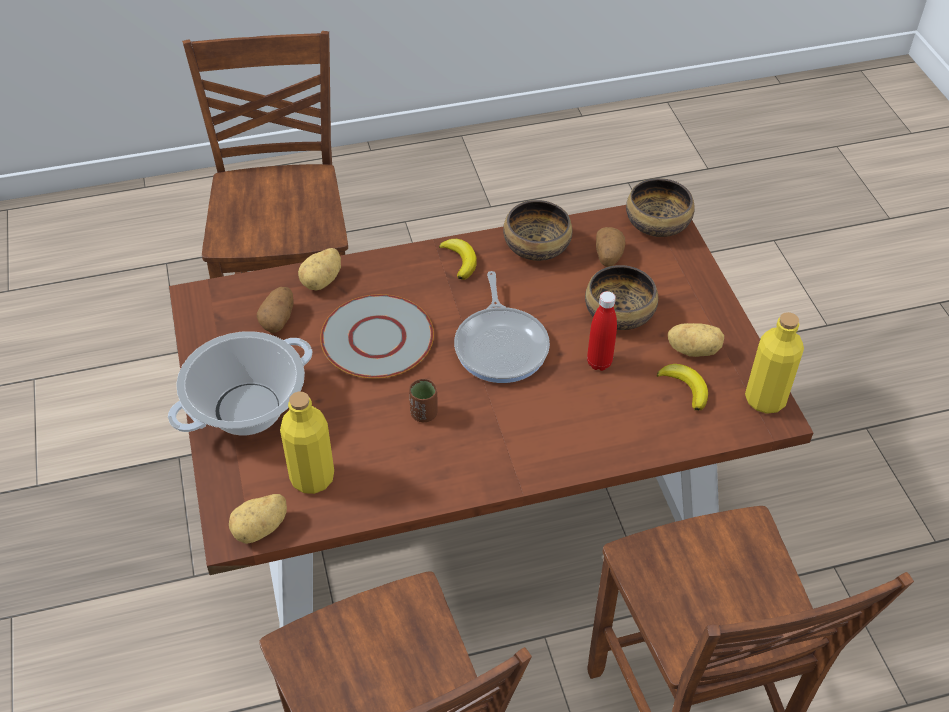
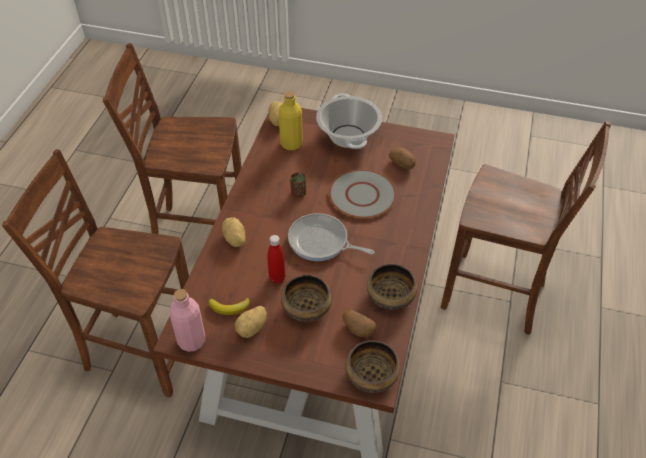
camera: 120 degrees right, 0 degrees up
(322, 281) = (421, 189): potato -> potato (234, 239)
(460, 260) = (401, 253): banana -> none
(765, 399) = (191, 341): yellow bottle -> pink bottle

